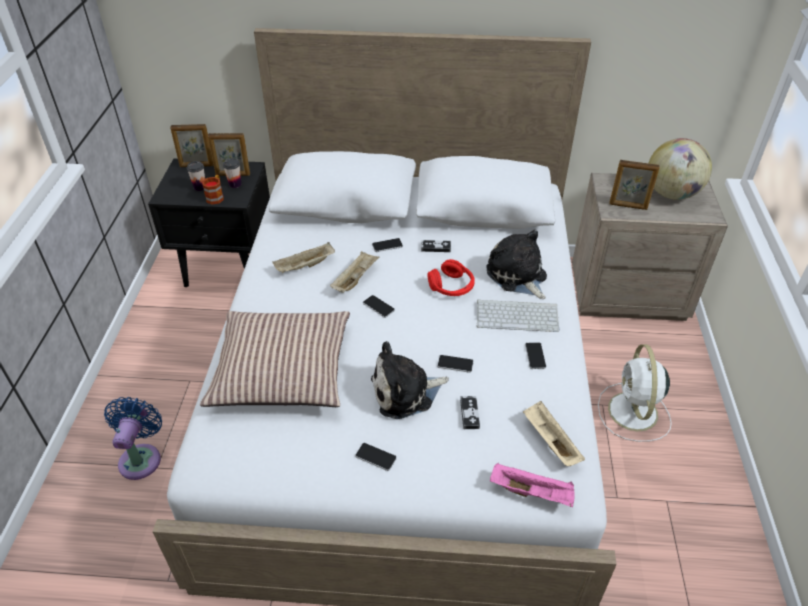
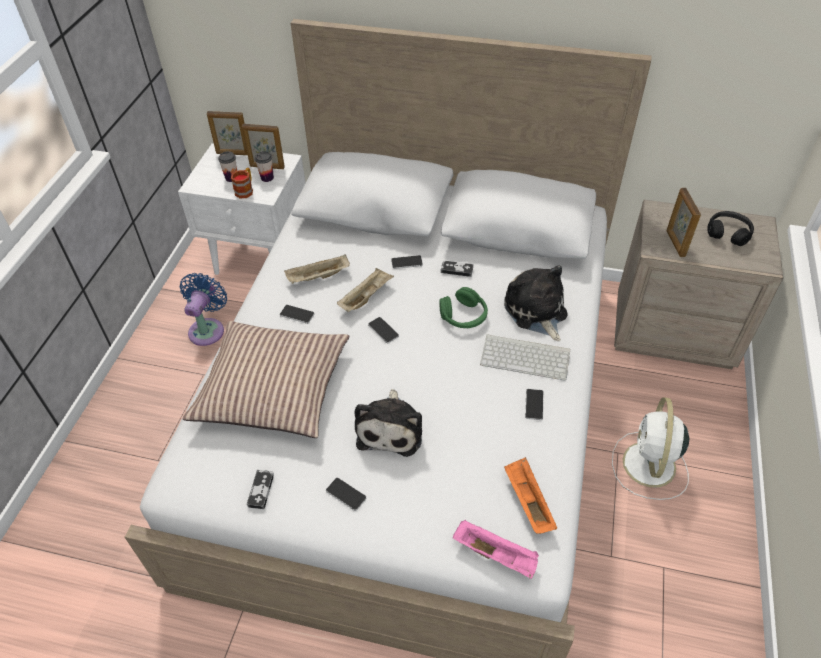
camera: 10 degrees right, 5 degrees up
(141, 457) = (145, 448): blue fan -> blue fan (208, 329)
(229, 267) = (261, 257): black nightstand -> white nightstand
(406, 392) = (391, 428): plush toy -> plush toy turned 75 degrees counterclockwise
(451, 286) = (463, 316): red headphones -> green headphones
(455, 364) = (448, 403): phone -> phone (297, 314)
(469, 414) = (451, 460): game controller -> game controller (261, 490)
(549, 441) = (527, 501): beige tray -> orange tray
(628, 206) = (675, 243): picture frame -> picture frame turned 60 degrees clockwise
(671, 194) = (728, 233): globe -> black headphones

